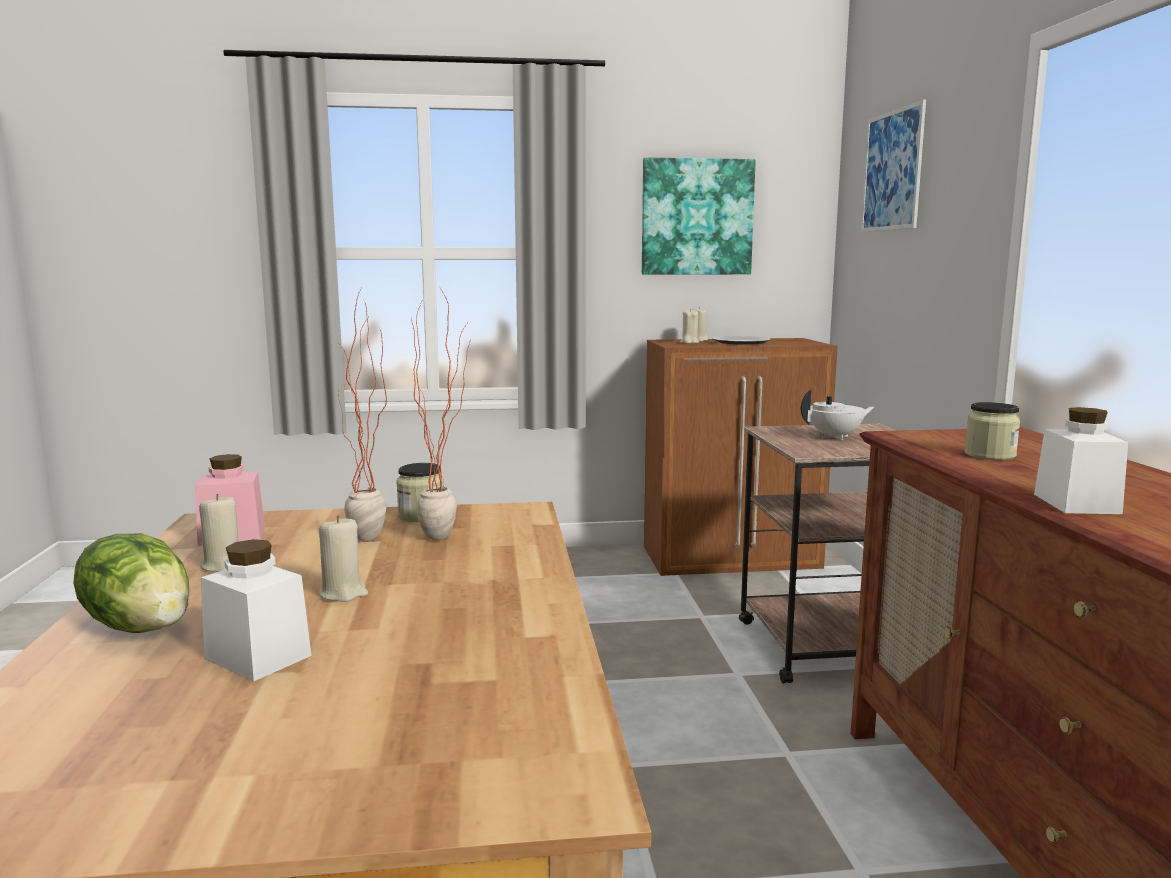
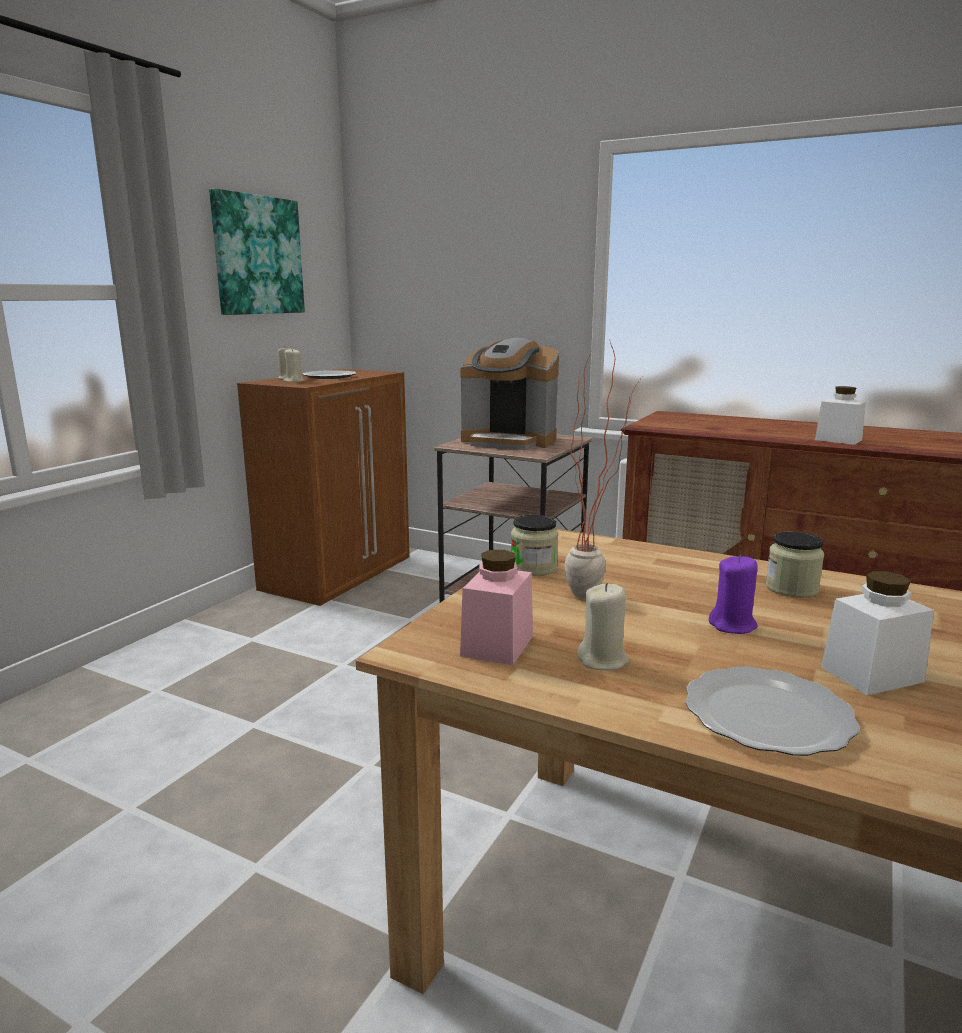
camera: 55 degrees left, 5 degrees up
(142, 625) = (765, 715): lettuce -> plate
(343, 593) = (733, 625): beige candle -> purple candle
(450, 536) = (611, 570): potted plant -> none
(835, 437) = (509, 441): white teapot -> coffee machine
(892, 171) = (434, 225): picture -> none
(990, 455) = (721, 427): jar -> jar (791, 588)

